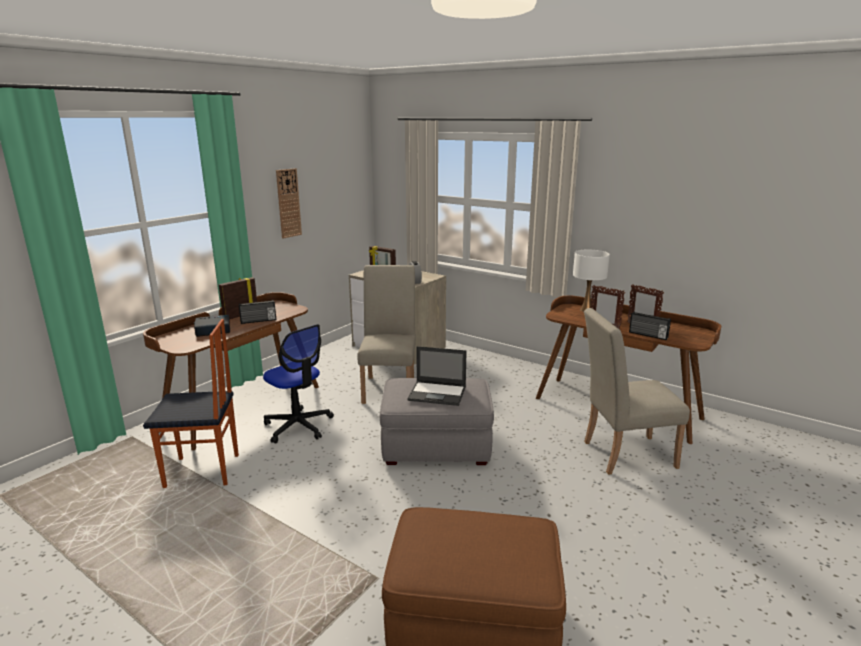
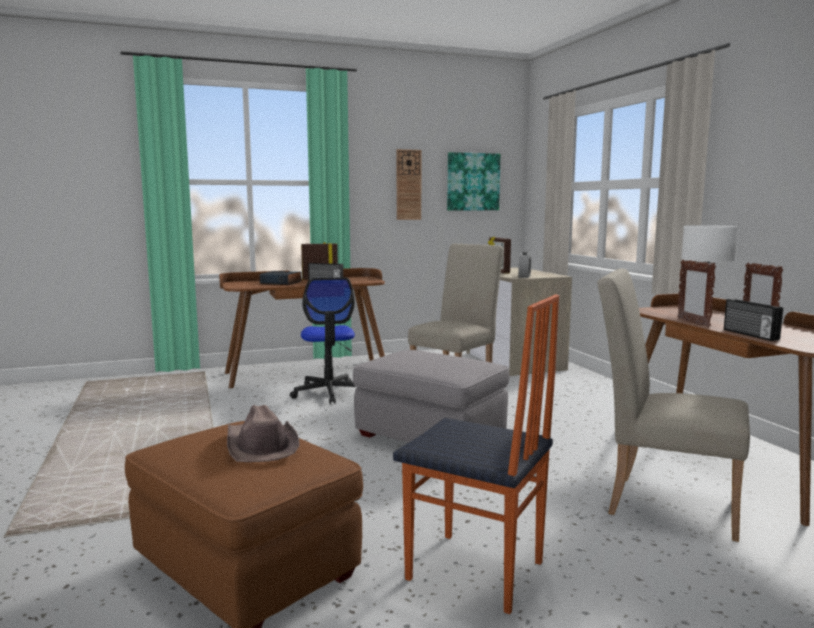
camera: 35 degrees right, 10 degrees down
(203, 472) = (214, 401): chair -> chair (475, 572)
(336, 192) = (473, 182): none -> picture
(438, 393) = (426, 362): laptop -> none
(480, 533) = (260, 445): none -> brown hat

